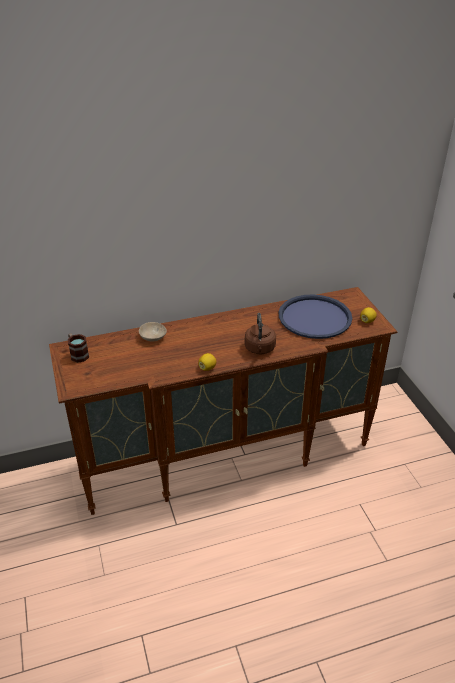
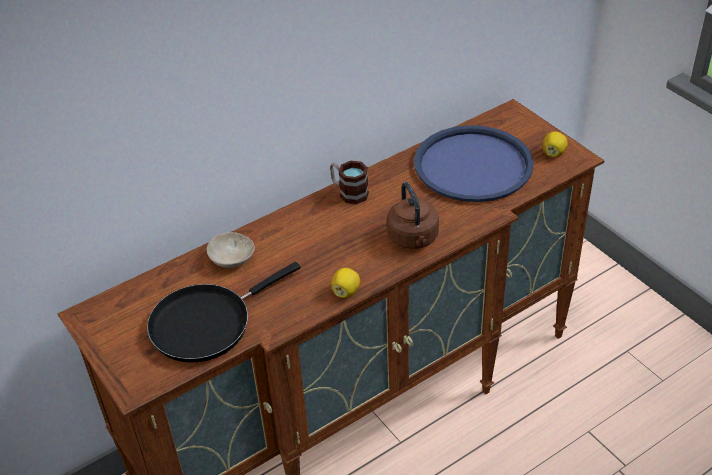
camera: 15 degrees left, 5 degrees up
(78, 354) = (118, 320): mug -> mug (349, 192)
(123, 366) = (207, 323): none -> black frying pan

